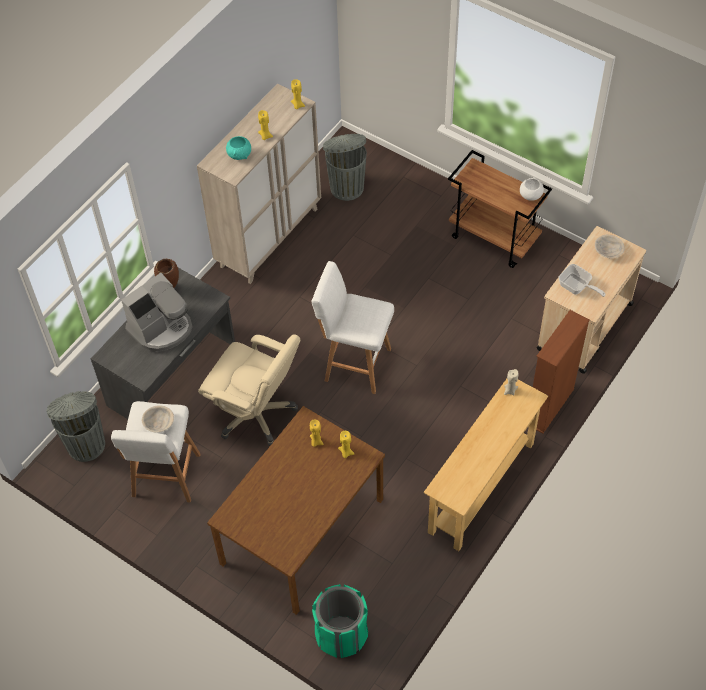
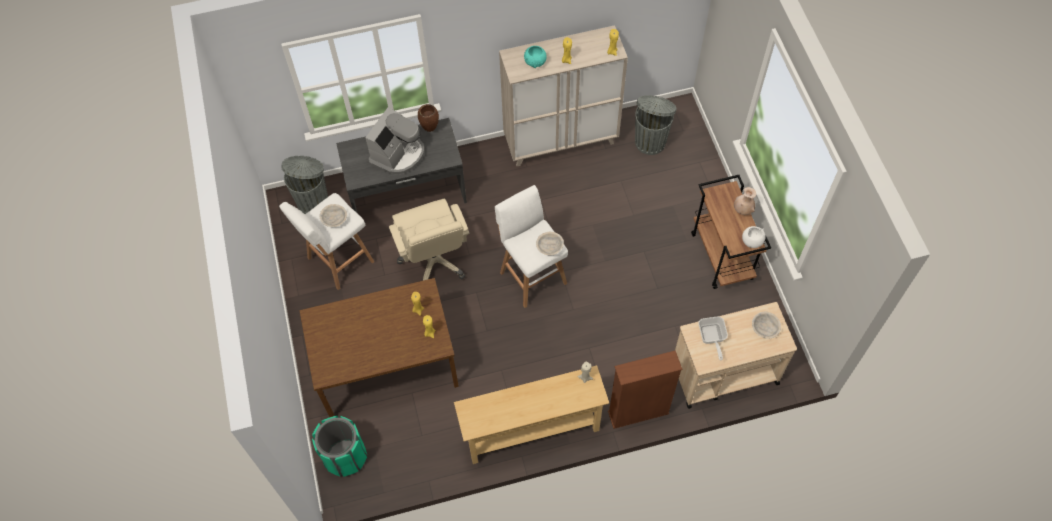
camera: 40 degrees right, 5 degrees up
(161, 328) = (398, 154): coffee machine -> coffee machine turned 60 degrees counterclockwise
(377, 311) = (549, 247): none -> beige bowl
(499, 176) = (743, 210): none -> beige vase

